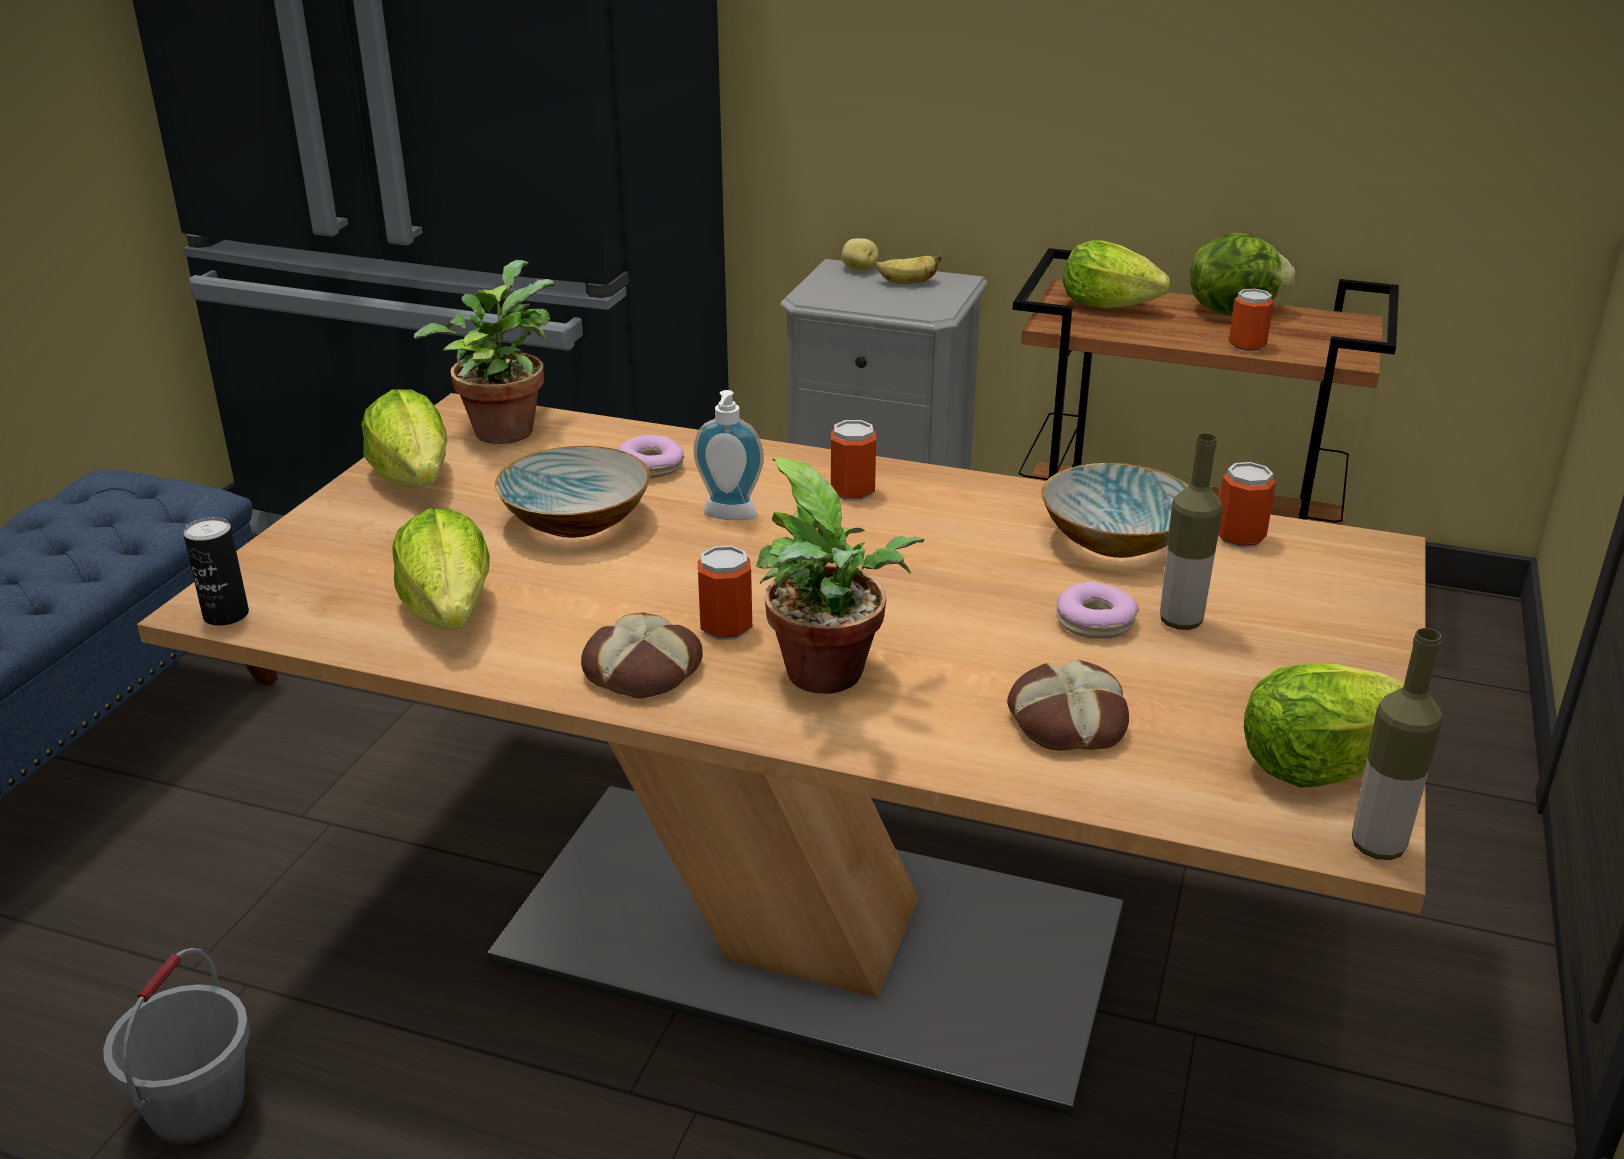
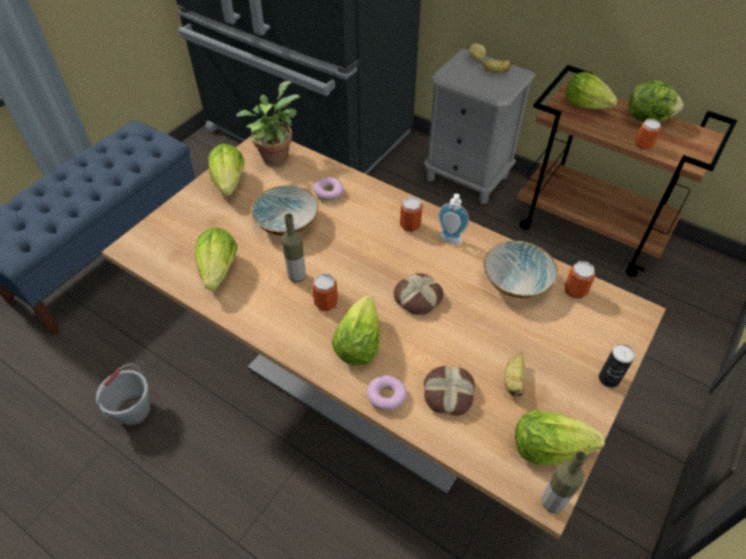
camera: 15 degrees right, 20 degrees up
(226, 615) = (134, 254): can -> can (609, 379)
(644, 671) = (284, 323): bread -> bread (418, 298)
(729, 517) = (351, 232): soap dispenser -> soap dispenser (449, 241)
(831, 678) = (358, 344): potted plant -> lettuce
(1095, 622) = (485, 334): donut -> donut (386, 396)
(1180, 621) = (524, 341): bottle -> bottle (297, 276)
(1192, 680) = (513, 380): none -> banana

